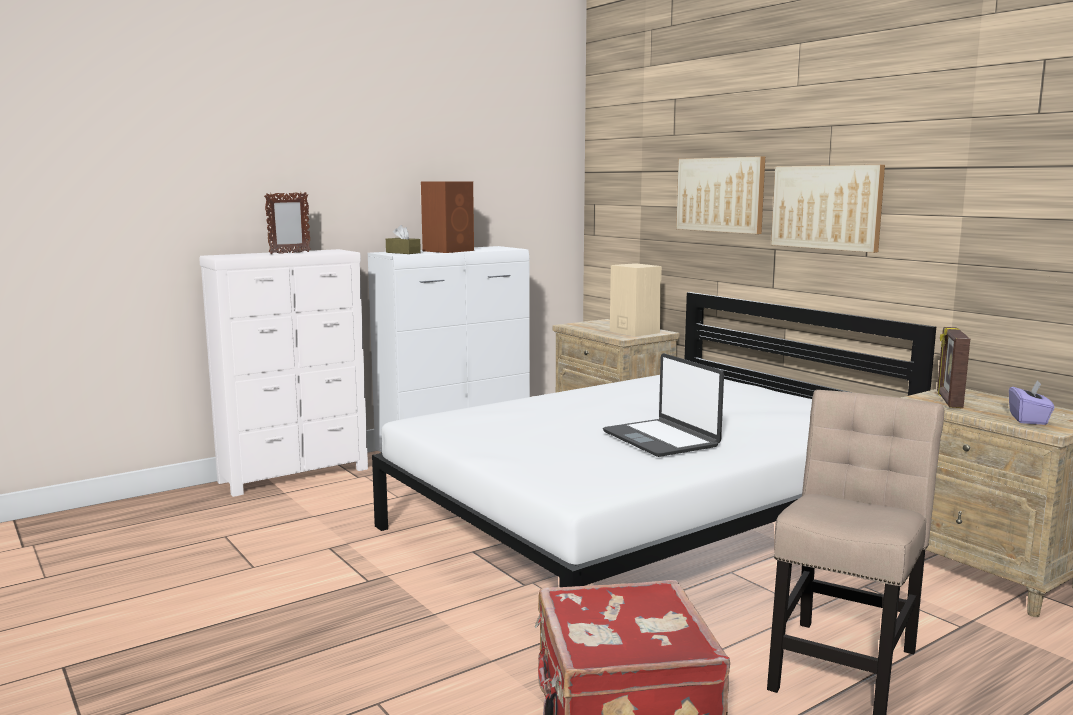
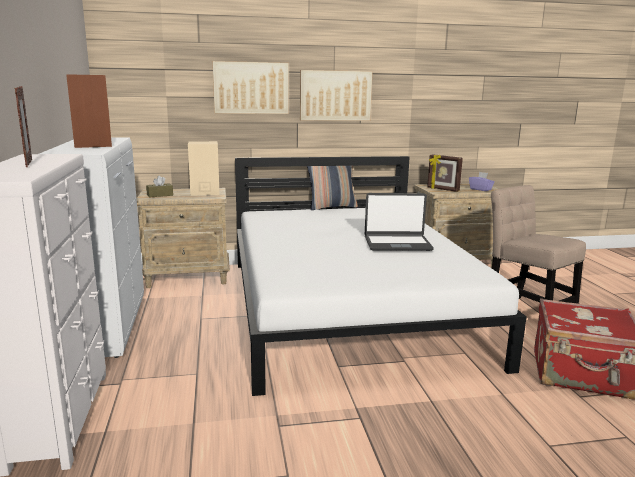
camera: 65 degrees left, 5 degrees up
(403, 252) = (75, 151): brown tissue box -> brown tissue box (160, 195)
(797, 393) = (332, 207): none -> pillow

